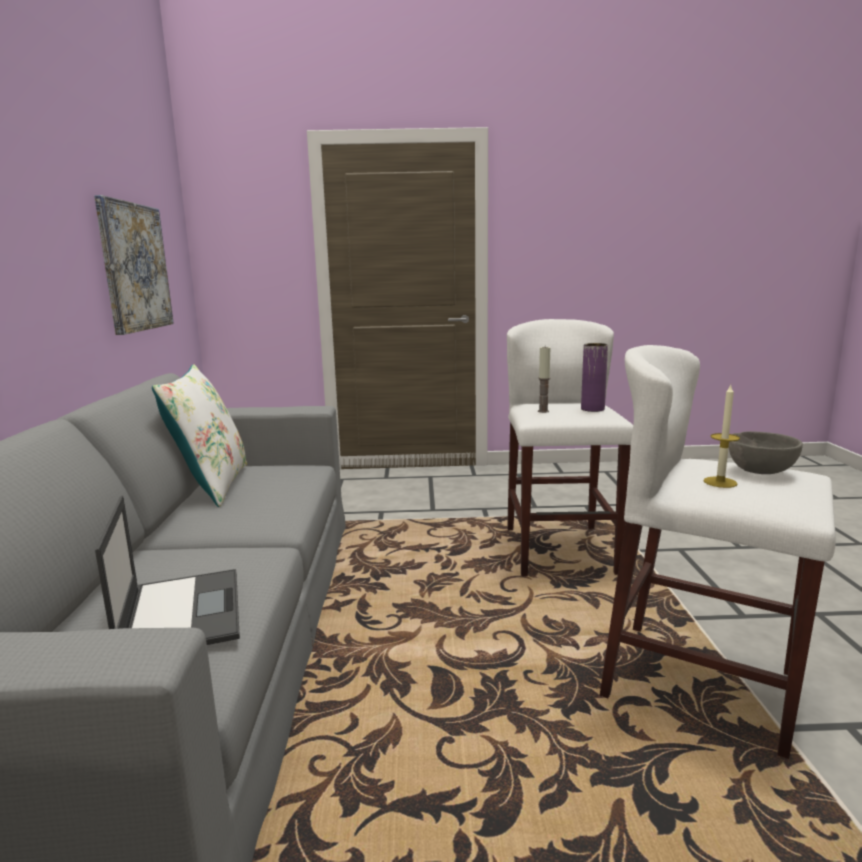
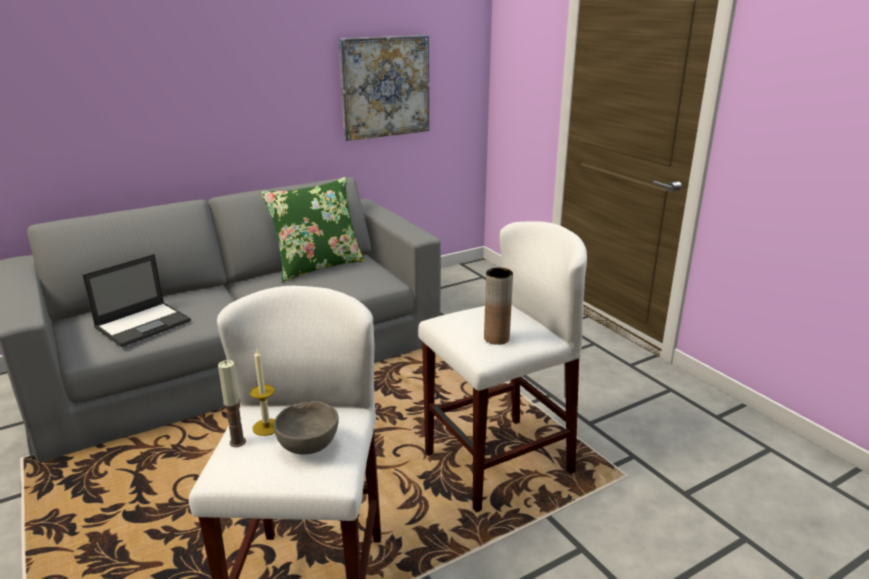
camera: 60 degrees right, 10 degrees up
(212, 485) = (318, 266): white pillow -> green pillow
(543, 411) = (462, 317): candle -> candle (237, 442)
(592, 409) = (496, 338): purple vase -> brown vase

